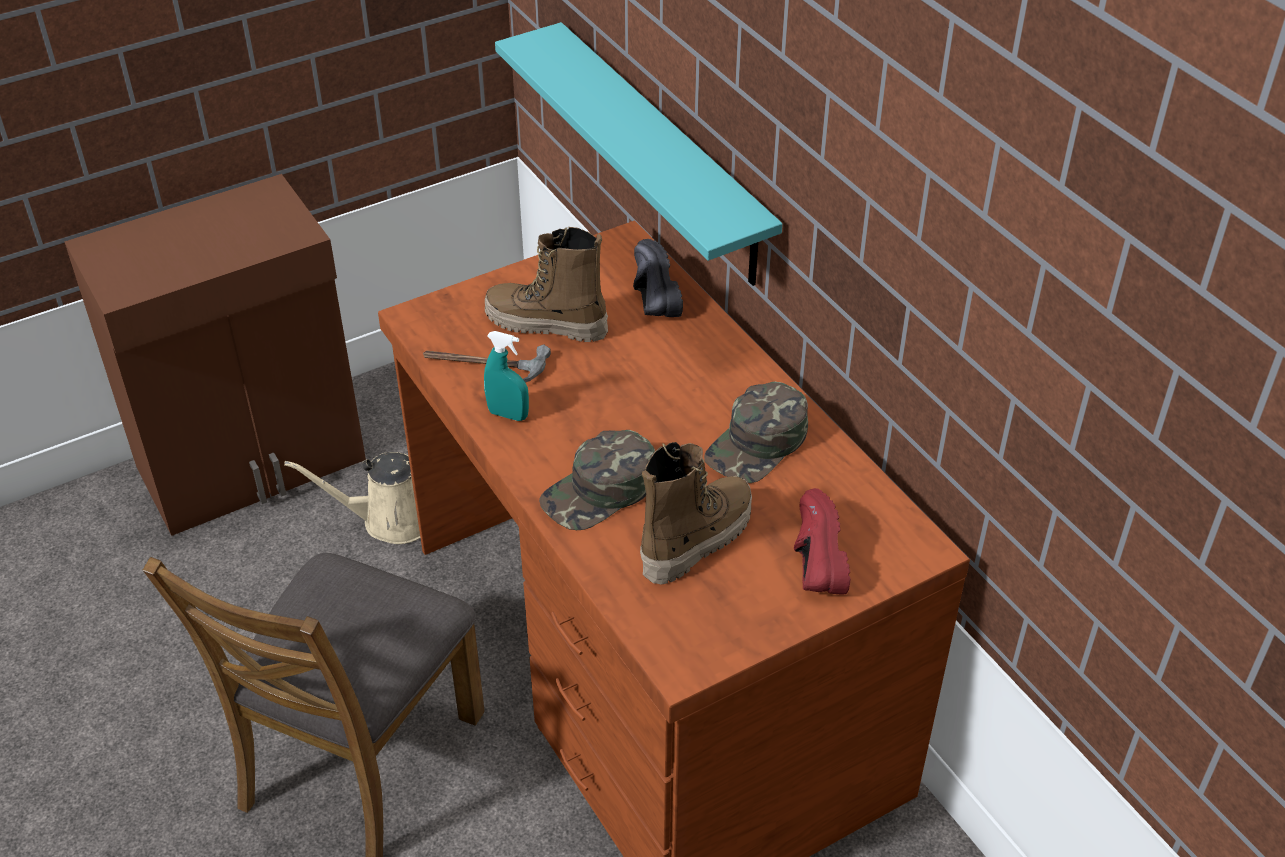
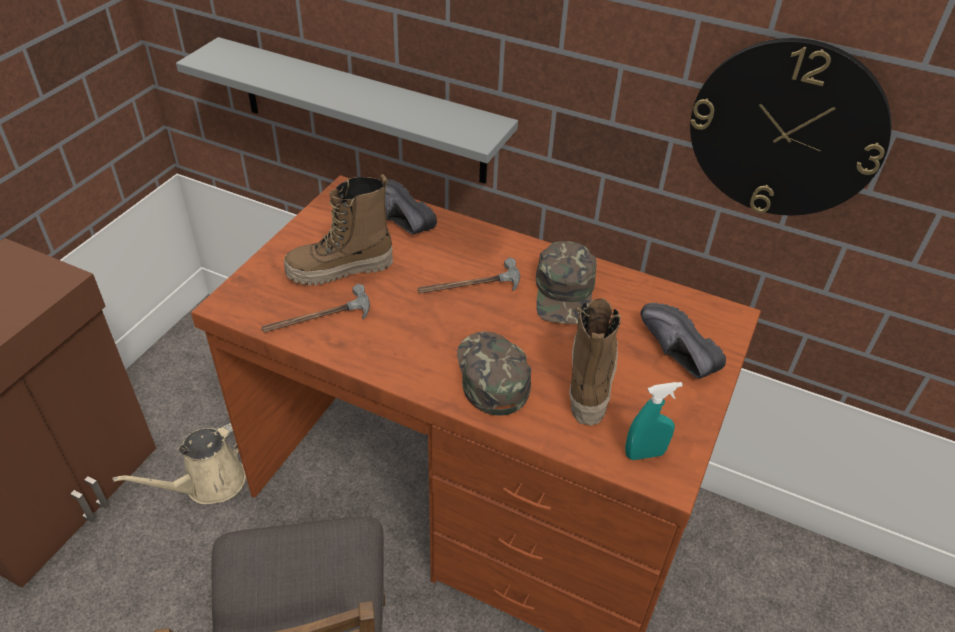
camera: 35 degrees left, 0 degrees up
(508, 414) = (370, 348): turquoise spray bottle -> turquoise spray bottle (644, 454)
(600, 491) = (491, 375): green cap -> green cap turned 150 degrees clockwise
(661, 394) = (469, 286): none -> hammer
(662, 154) = (361, 111): turquoise shelf -> grey shelf
(811, 558) = (673, 355): red shoe -> black shoe
(994, 337) = (786, 130): none -> wall clock

